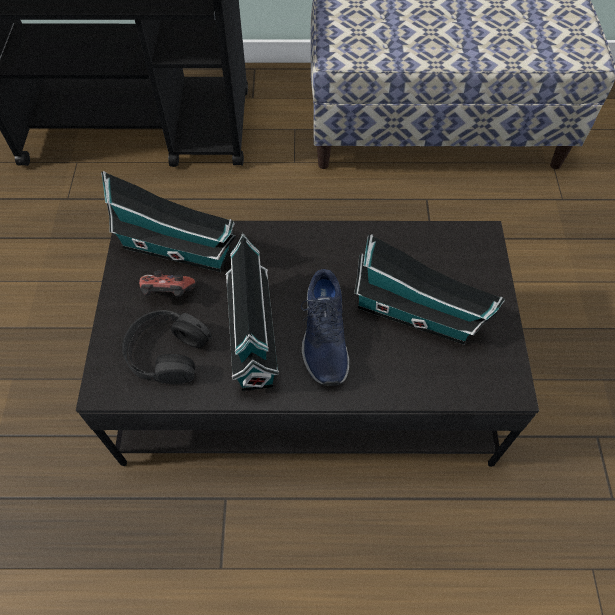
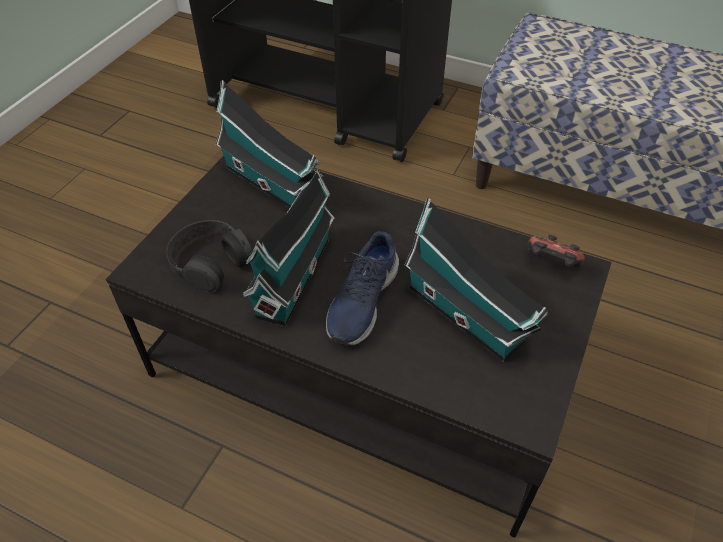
camera: 25 degrees right, 10 degrees down
(168, 294) = (241, 216): game controller -> game controller (551, 264)

